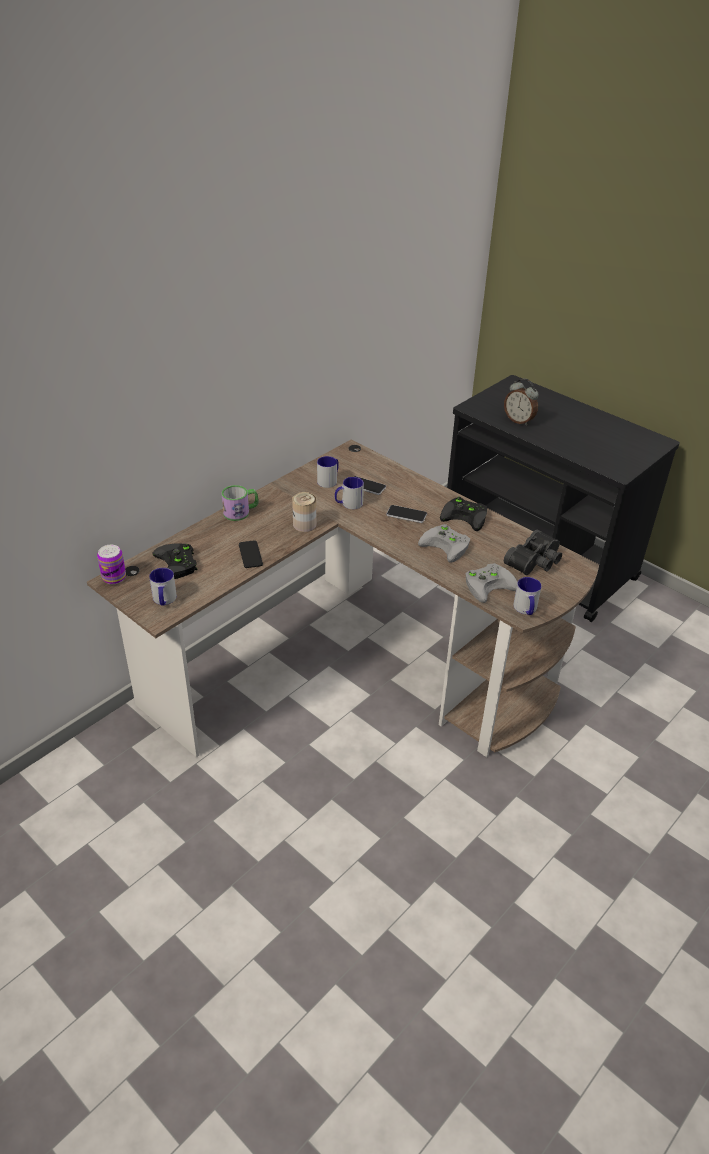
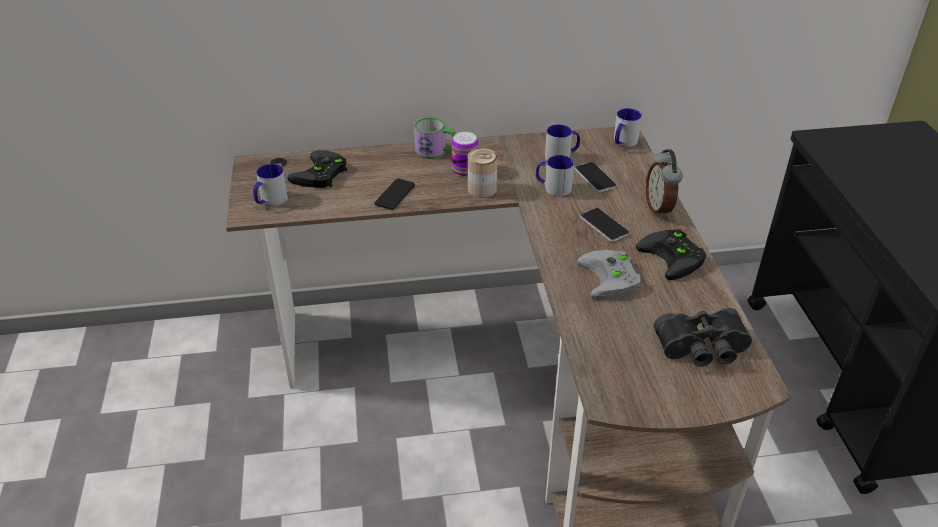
camera: 40 degrees right, 0 degrees up
(114, 577) = (256, 162): can -> can (465, 170)
(489, 584) = (611, 345): grey game controller -> none
(519, 420) = (867, 175): alarm clock -> alarm clock (659, 208)
(526, 609) = (620, 398): mug -> mug (623, 142)

